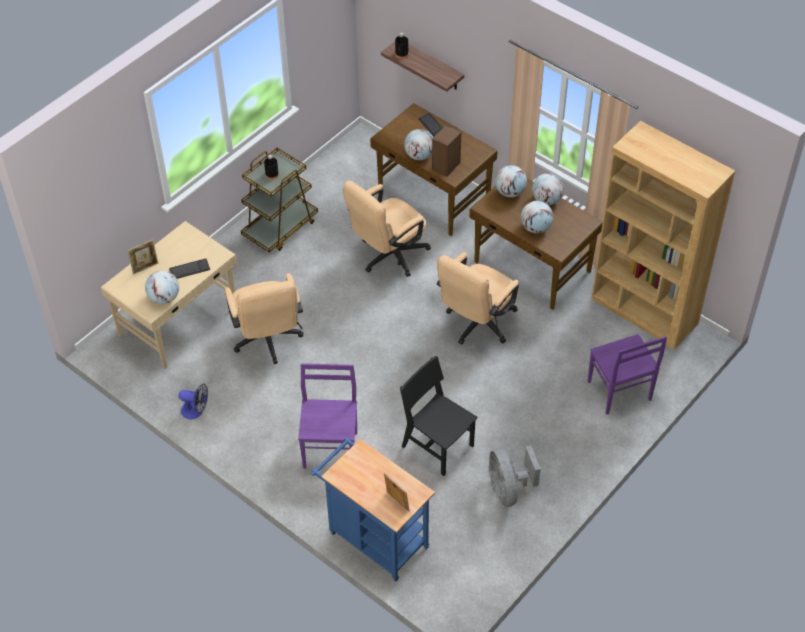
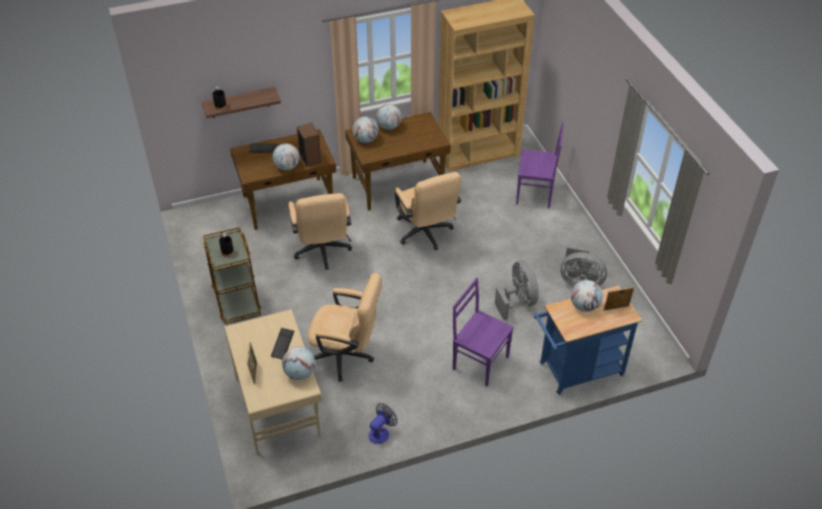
camera: 60 degrees left, 5 degrees down
(437, 446) = (518, 301): black chair -> grey fan
(535, 228) = (409, 142): globe -> globe (584, 306)

